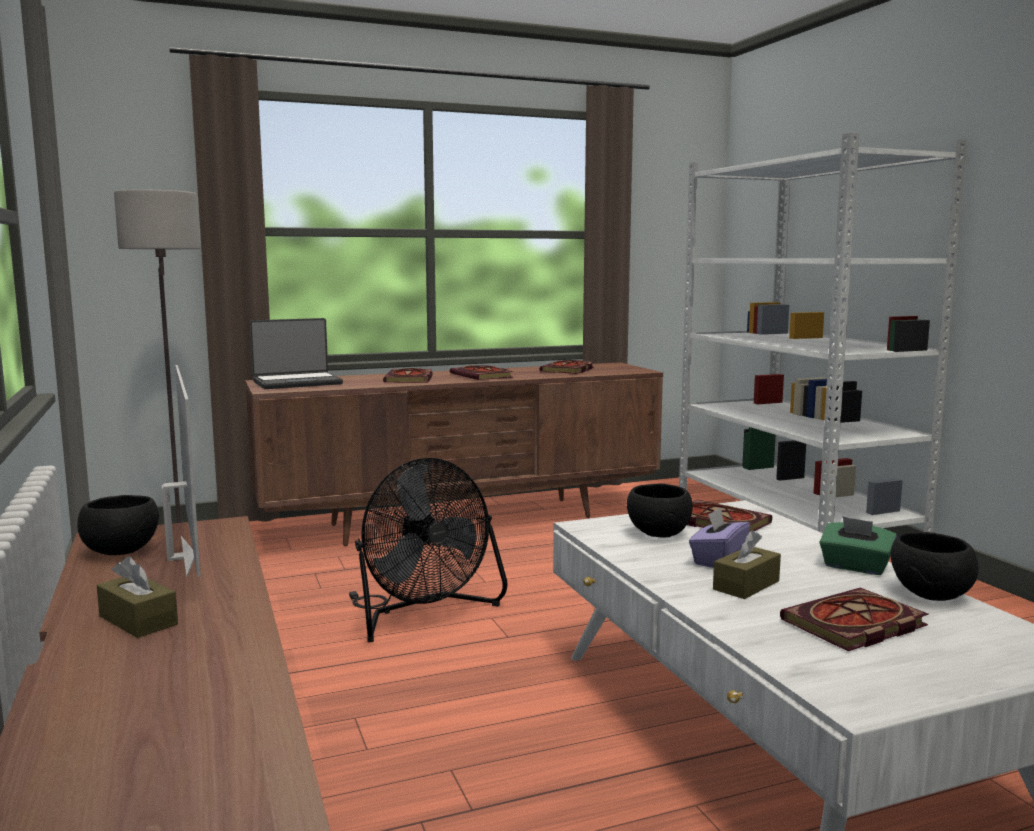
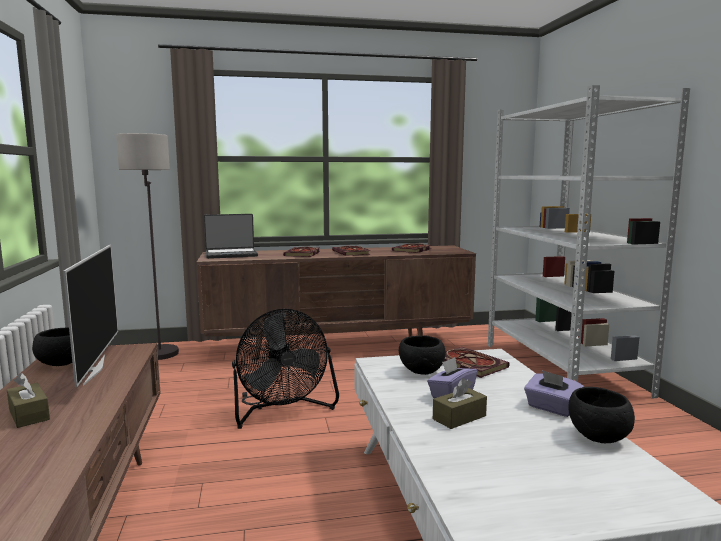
camera: 10 degrees right, 0 degrees up
(853, 625) = (521, 459): book -> none
(855, 567) = (552, 408): green tissue box -> purple tissue box

